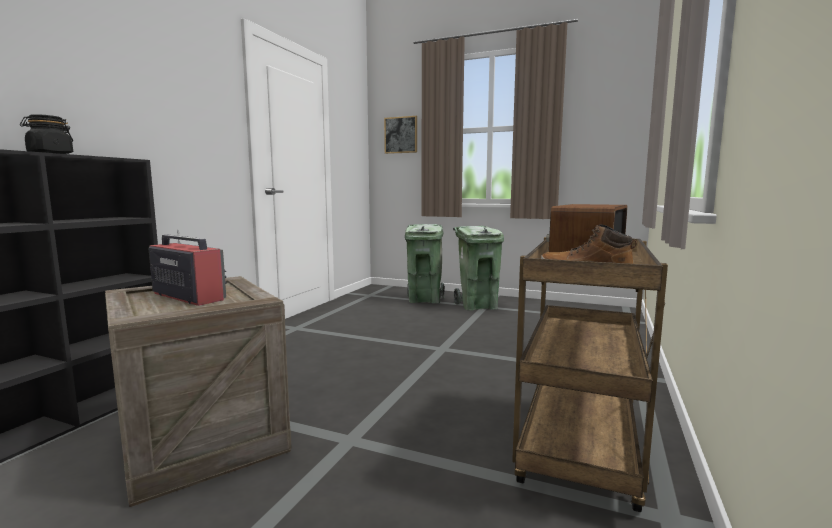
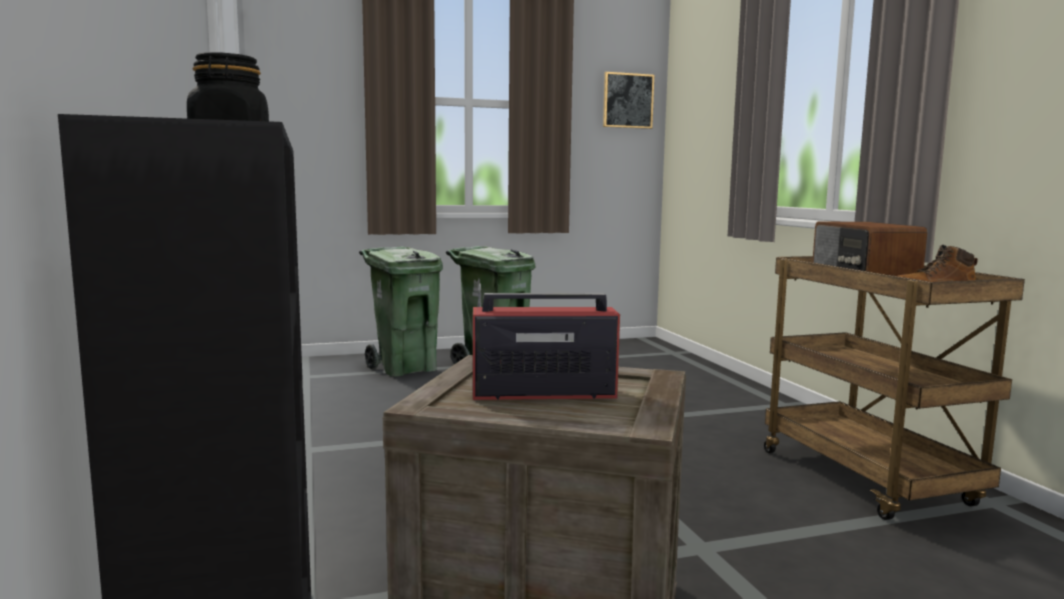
camera: 40 degrees left, 0 degrees up
(401, 135) = (317, 97): picture -> picture (628, 100)

